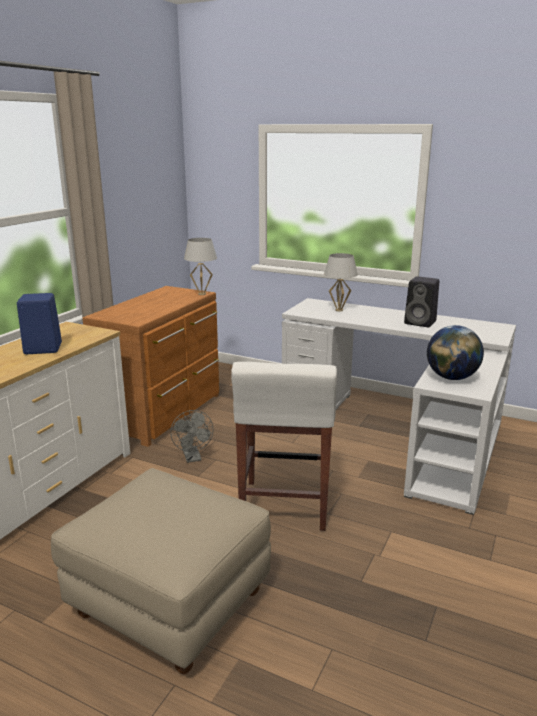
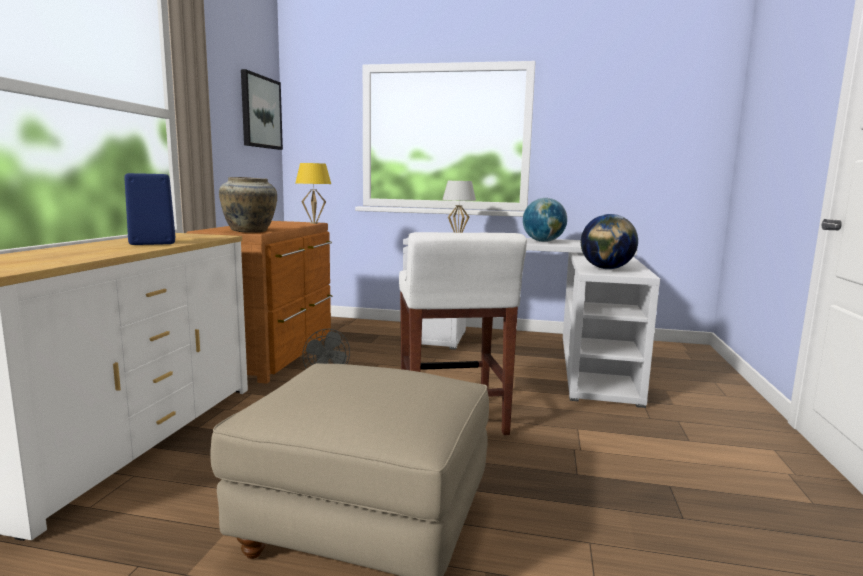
camera: 15 degrees left, 10 degrees down
(133, 318) = (249, 231): none -> beige vase
(161, 177) = (260, 112): none -> picture
(202, 294) = (314, 223): white table lamp -> yellow table lamp
(421, 323) = (543, 241): black speaker -> globe

